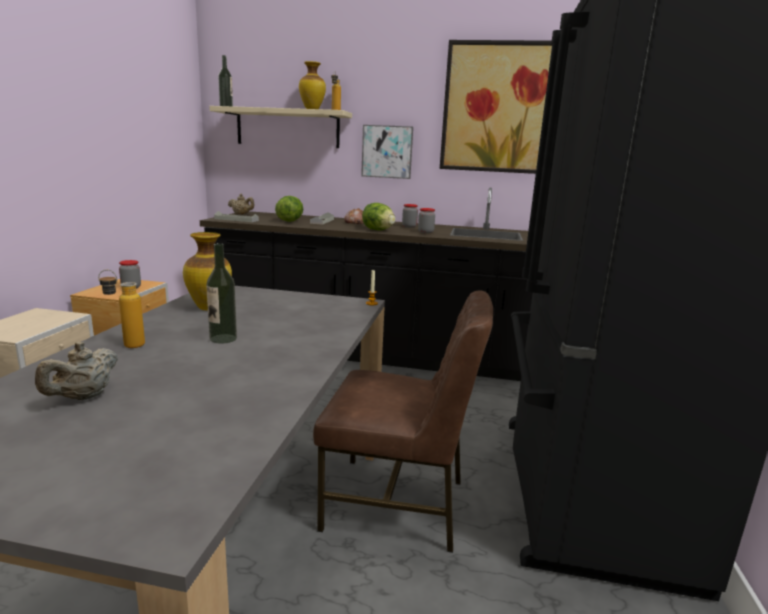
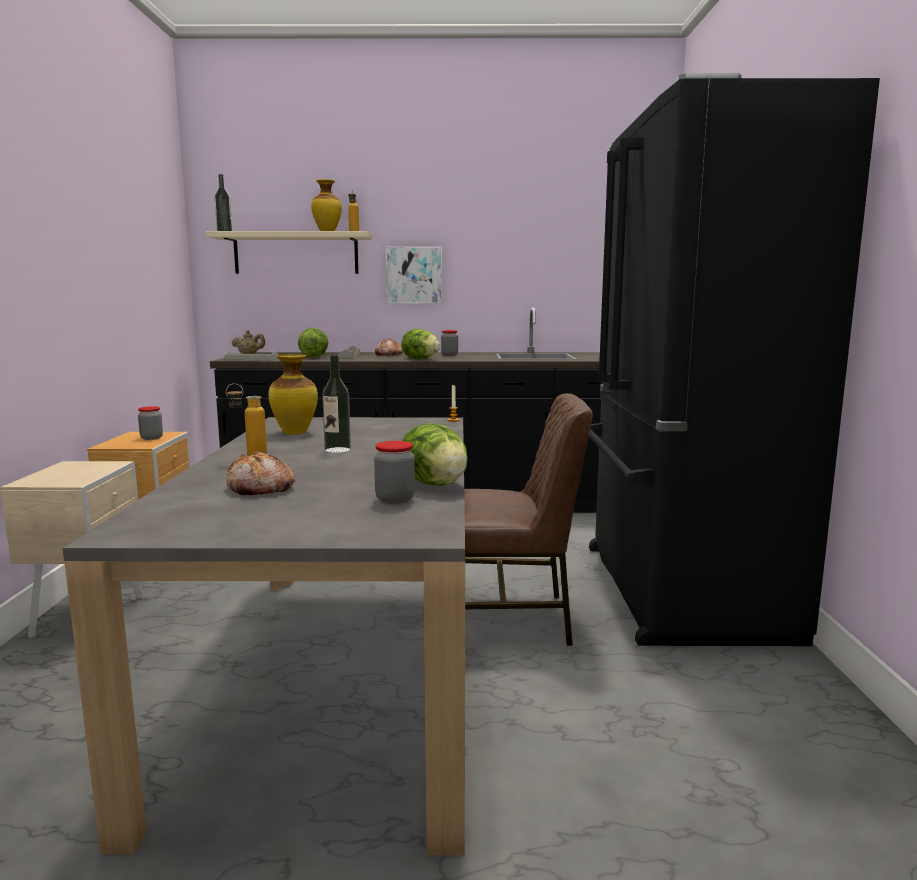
camera: 10 degrees left, 5 degrees down
(84, 397) = (260, 488): beige teapot -> bread
(267, 414) = (435, 484): none -> lettuce
(425, 232) = (472, 358): jar -> jar (395, 499)
(505, 108) = (539, 224): picture -> none

